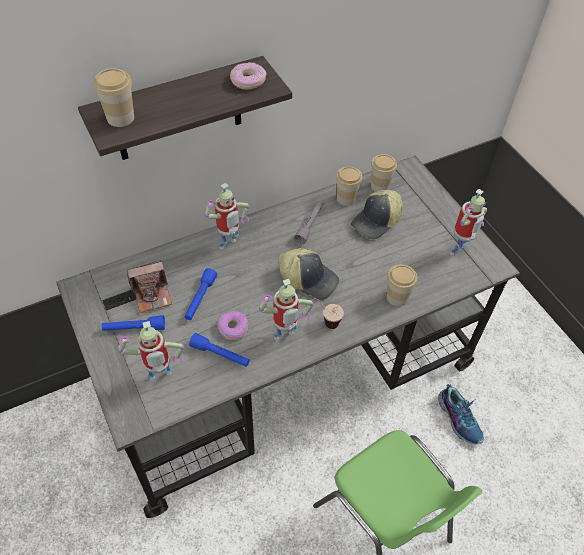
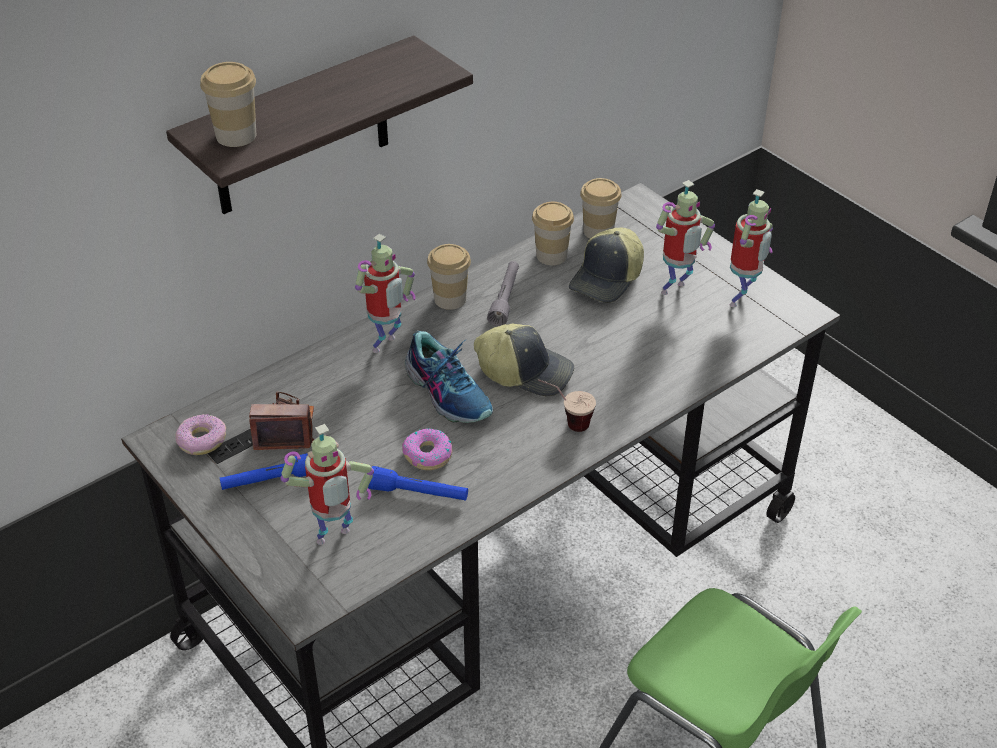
camera: 10 degrees left, 10 degrees down
(152, 294) = (285, 430): camera -> camera turned 150 degrees counterclockwise
(200, 298) = (363, 424): blue flashlight -> none
(248, 81) = (404, 68): donut -> donut (201, 440)
(284, 338) = (511, 455): toy robot -> toy robot (675, 291)
(397, 297) = (667, 375): cup -> cup (450, 299)
(459, 419) = (794, 592): shoe -> shoe (449, 392)

